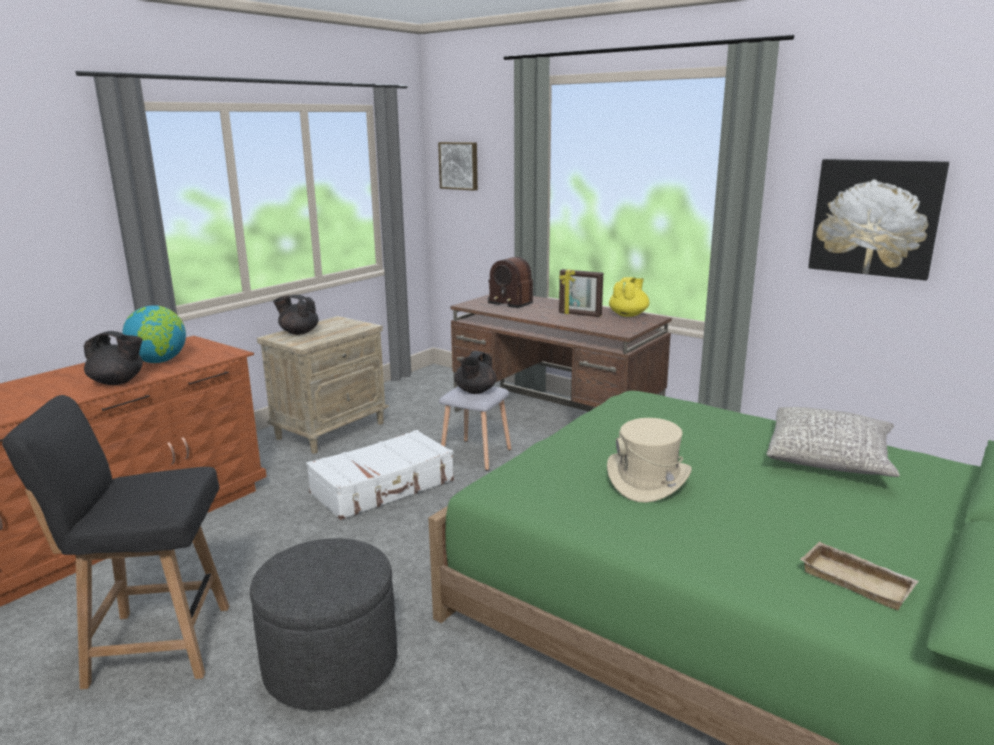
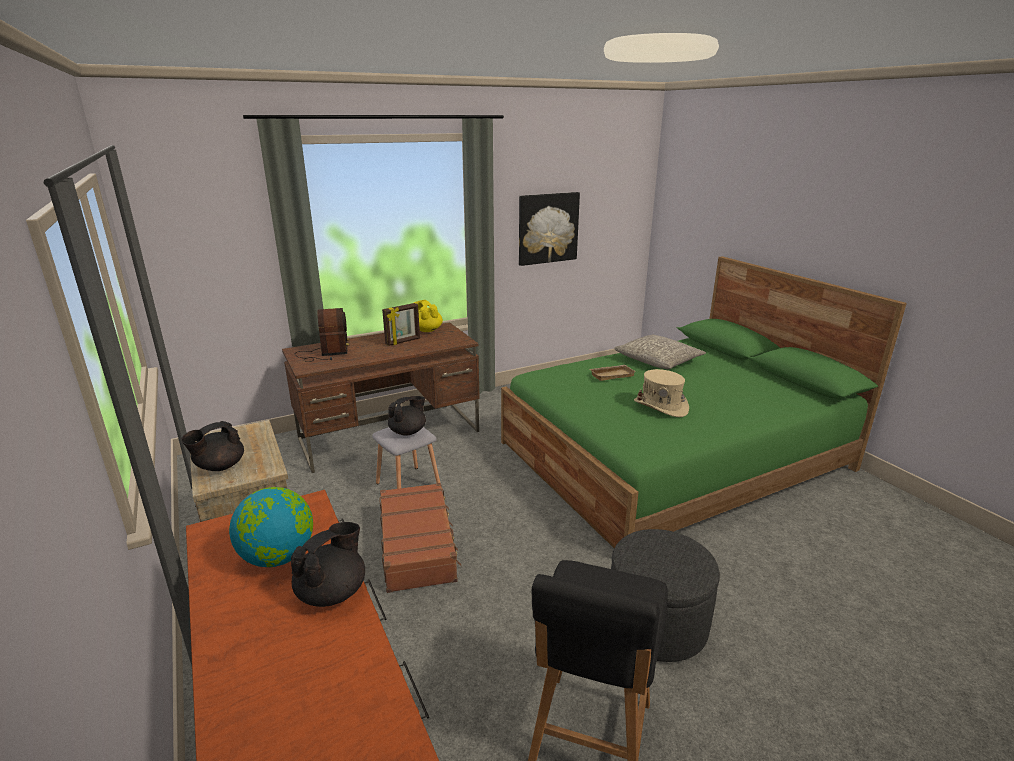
camera: 65 degrees left, 5 degrees up
(383, 487) = (418, 545): white suitcase -> brown suitcase
(459, 165) = (180, 233): picture -> none
(475, 391) = (408, 431): black teapot -> black teapot turned 90 degrees counterclockwise
(510, 301) = (325, 353): radio -> radio turned 75 degrees counterclockwise
(858, 580) = (774, 395): beige tray -> beige tray (612, 375)

